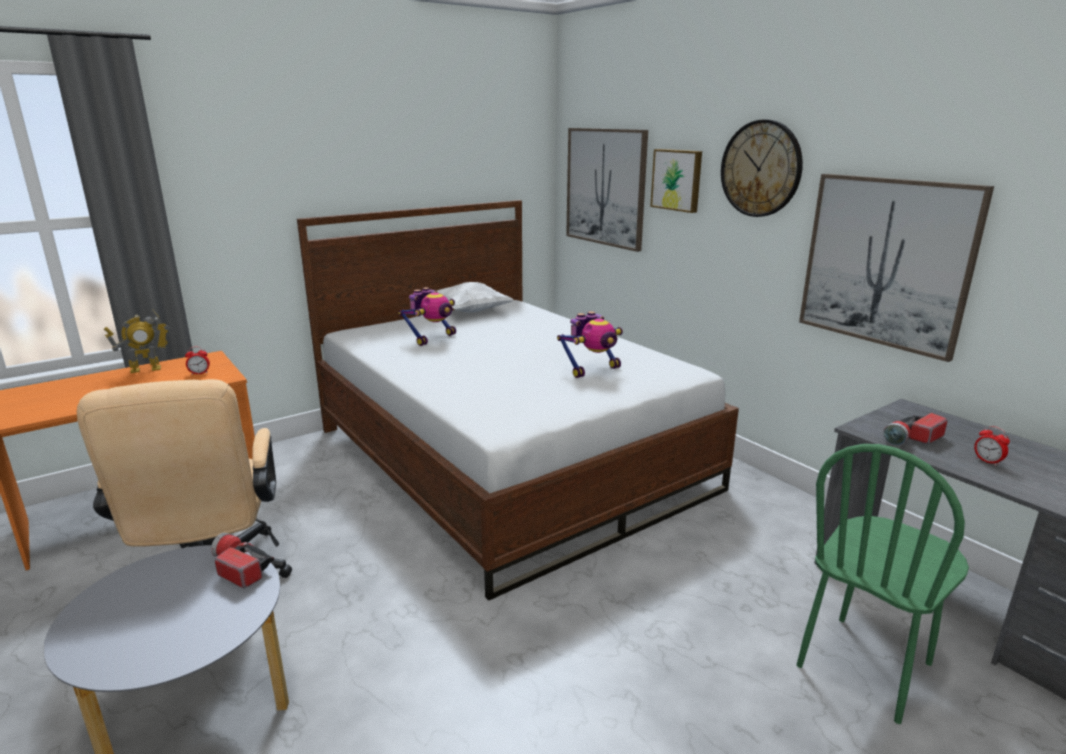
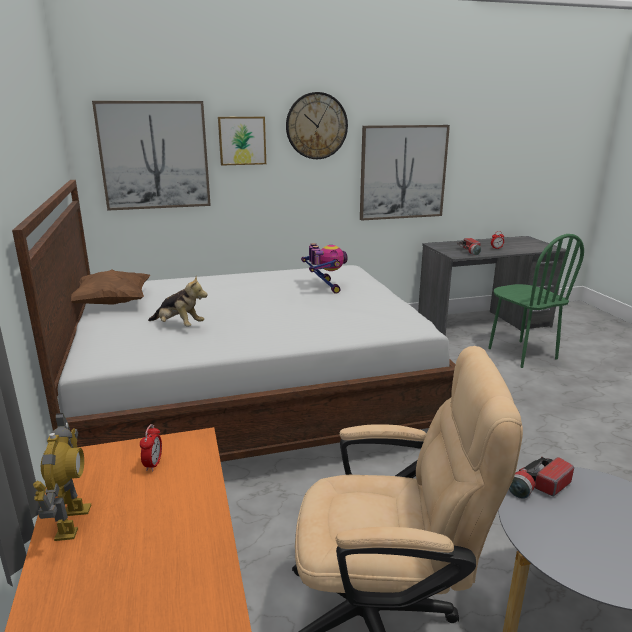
camera: 70 degrees left, 0 degrees up
(432, 338) = (179, 326): toy robot -> plush toy
(470, 311) = (112, 303): white pillow -> brown pillow

